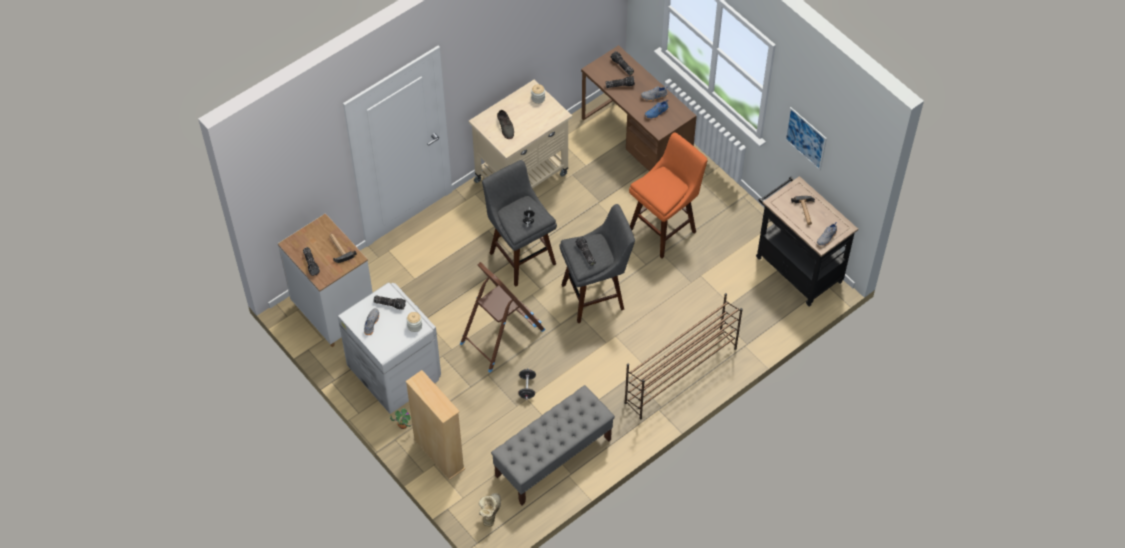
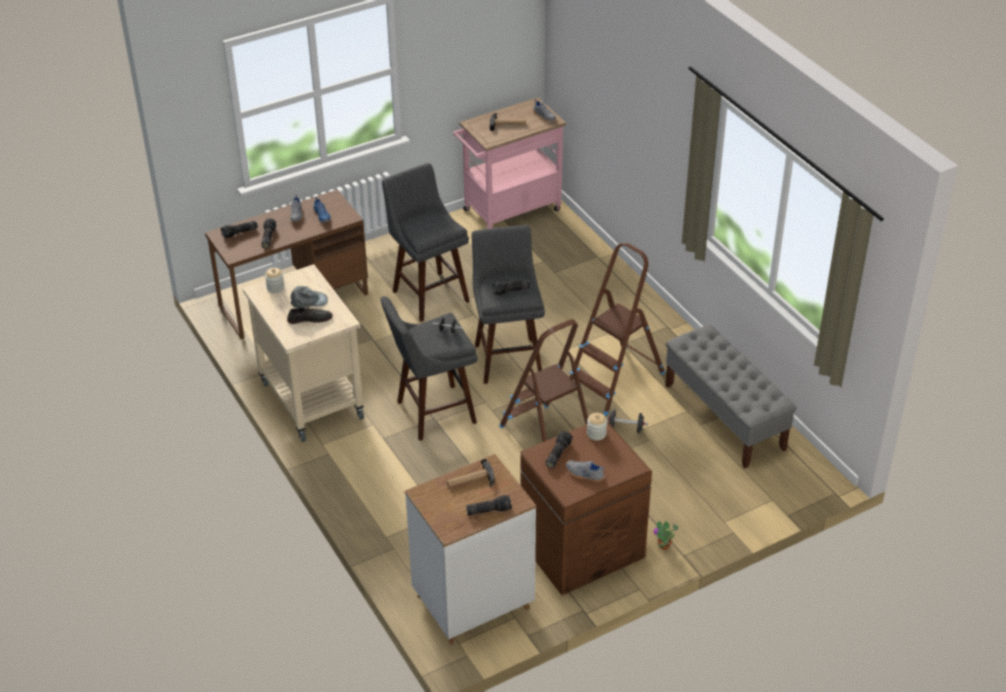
camera: 80 degrees left, 15 degrees down
(395, 370) = (578, 546): white washing machine -> brown washing machine
(439, 454) = (710, 515): beige bookcase -> none
(490, 512) = (794, 478): boot -> none
(526, 121) = (309, 301): none -> grey cap
(582, 374) = (614, 381): none -> brown step ladder
(665, 228) = (428, 294): orange stool -> grey stool
(680, 375) = (628, 308): brown shoe rack -> none
(796, 268) = (509, 211): black cart -> pink cart
(805, 138) = (455, 66): picture -> none

